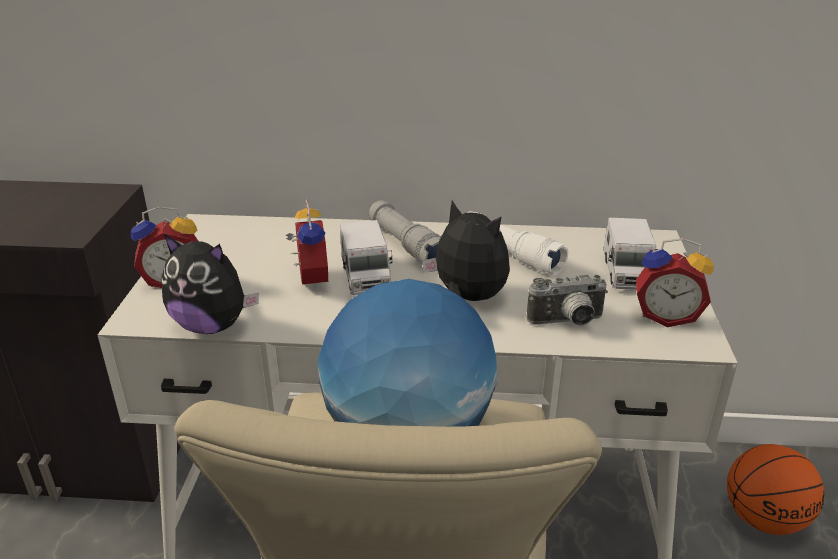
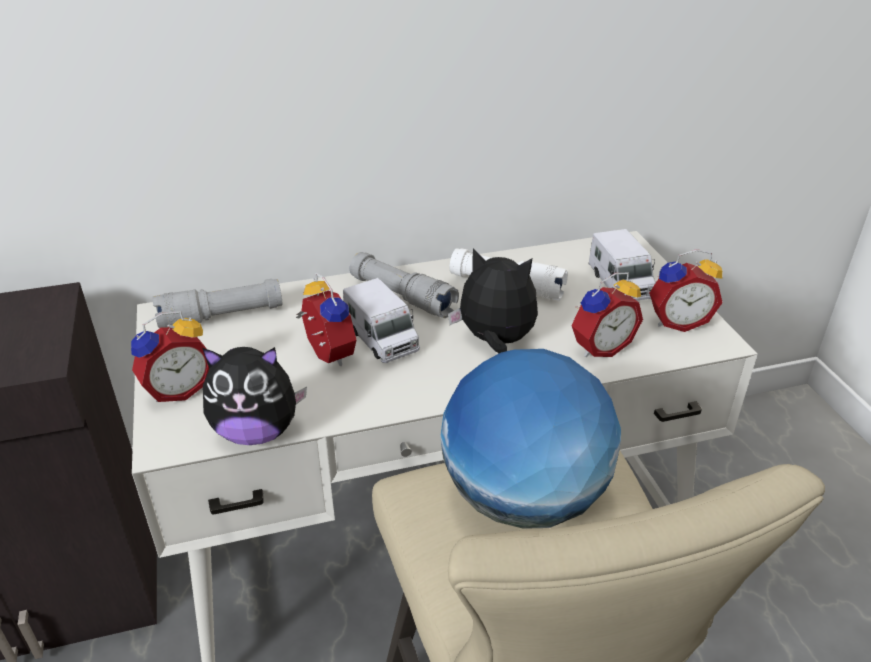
camera: 20 degrees left, 5 degrees up
(245, 234) = (221, 316): none -> grey flashlight
(567, 323) = (599, 347): camera -> alarm clock
(764, 518) = (732, 471): basketball -> none

